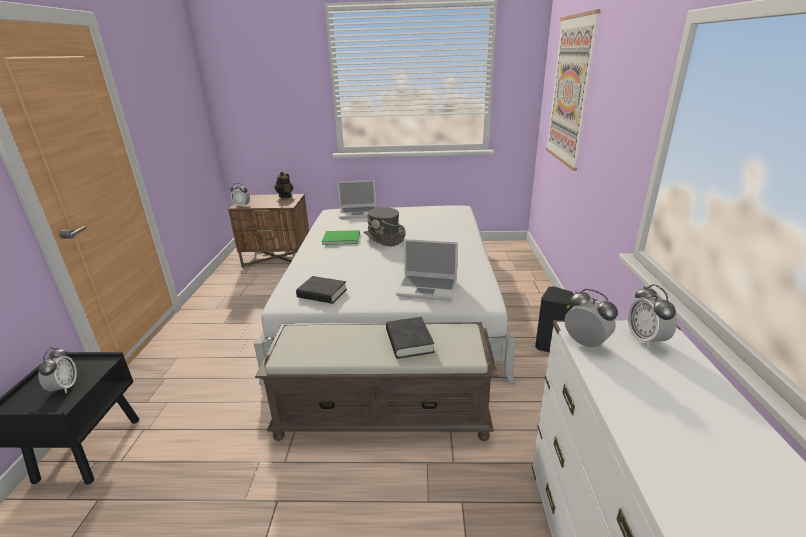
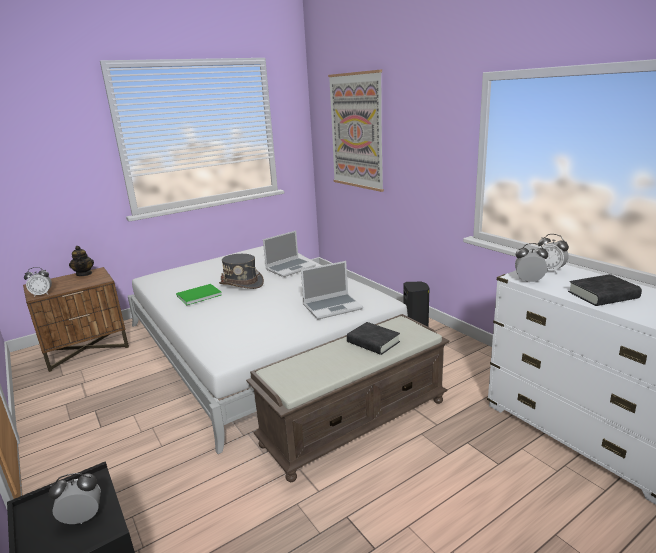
camera: 35 degrees left, 5 degrees down
(65, 387) = (82, 518): alarm clock -> alarm clock turned 60 degrees counterclockwise
(322, 293) = (250, 339): black book -> black book (603, 295)
(358, 213) = (180, 272): laptop -> laptop (290, 268)

